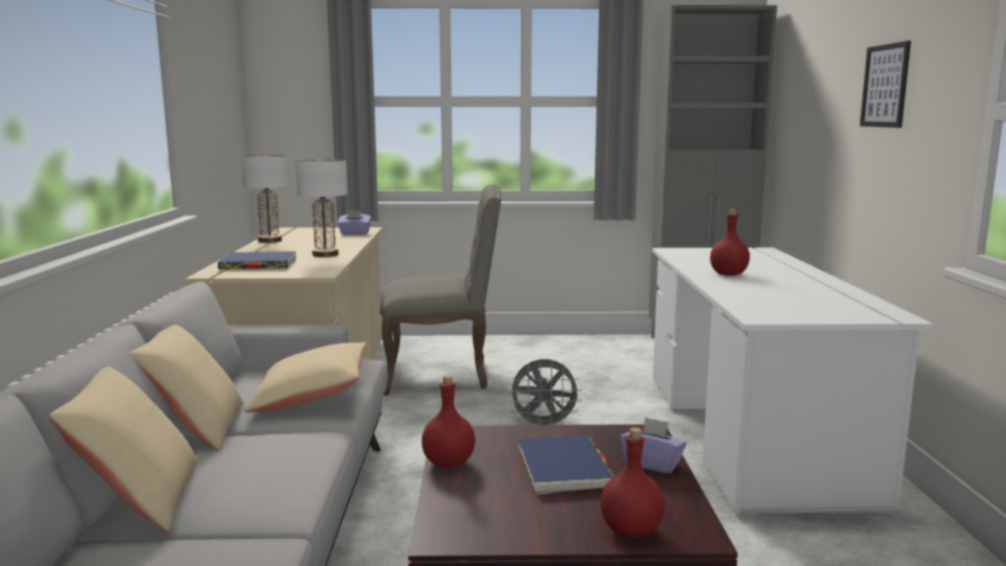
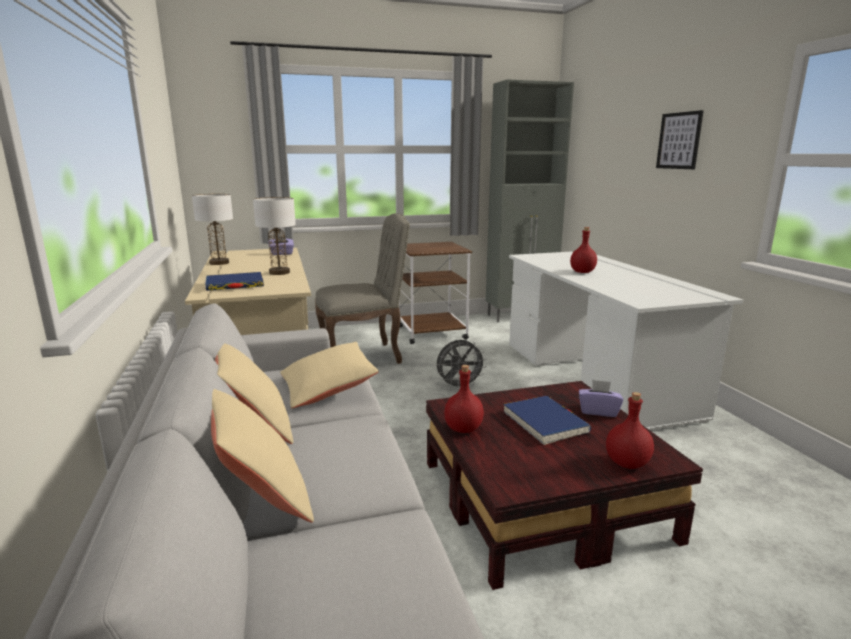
camera: 15 degrees left, 5 degrees up
(556, 354) = (433, 332): none -> brown cart

